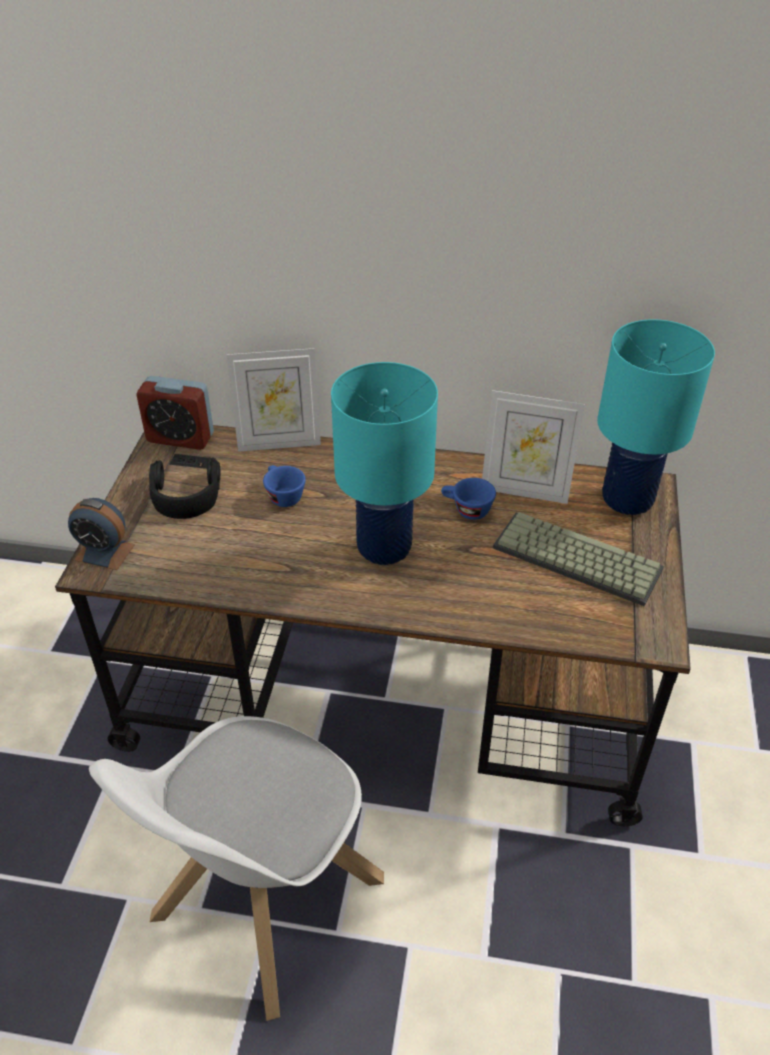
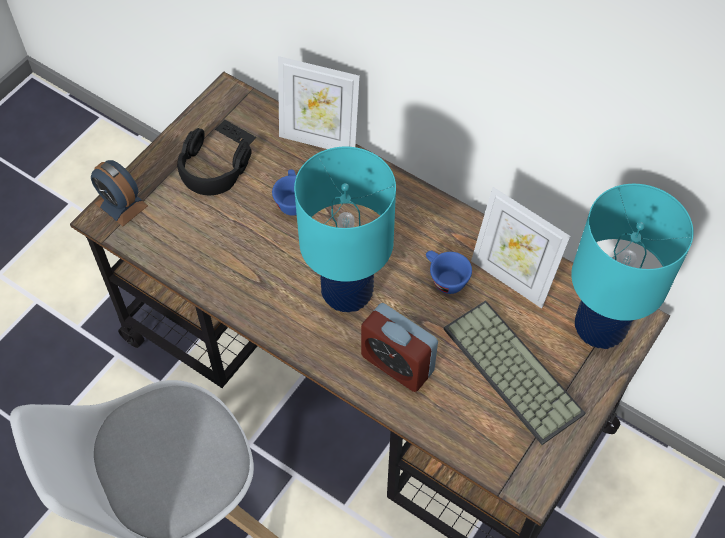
camera: 25 degrees right, 15 degrees up
(180, 438) = (237, 103): alarm clock -> alarm clock (397, 363)

